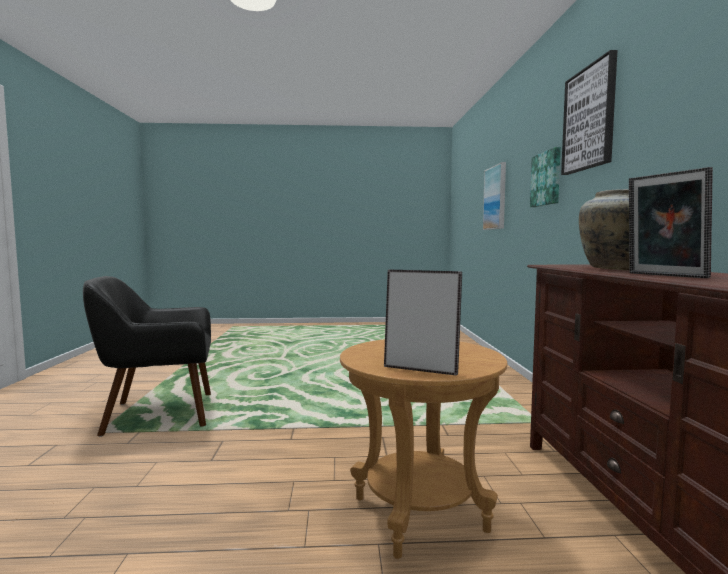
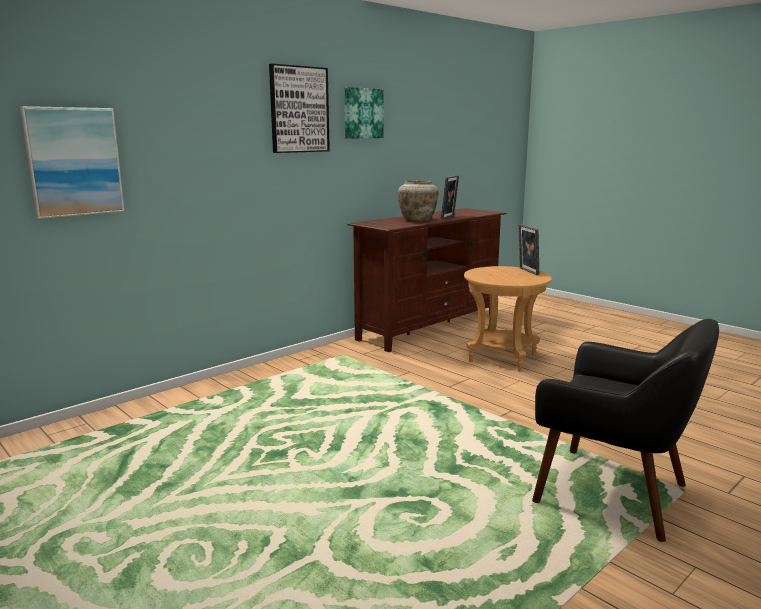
camera: 130 degrees left, 10 degrees up
(547, 179) = (237, 151): picture -> picture (362, 113)

